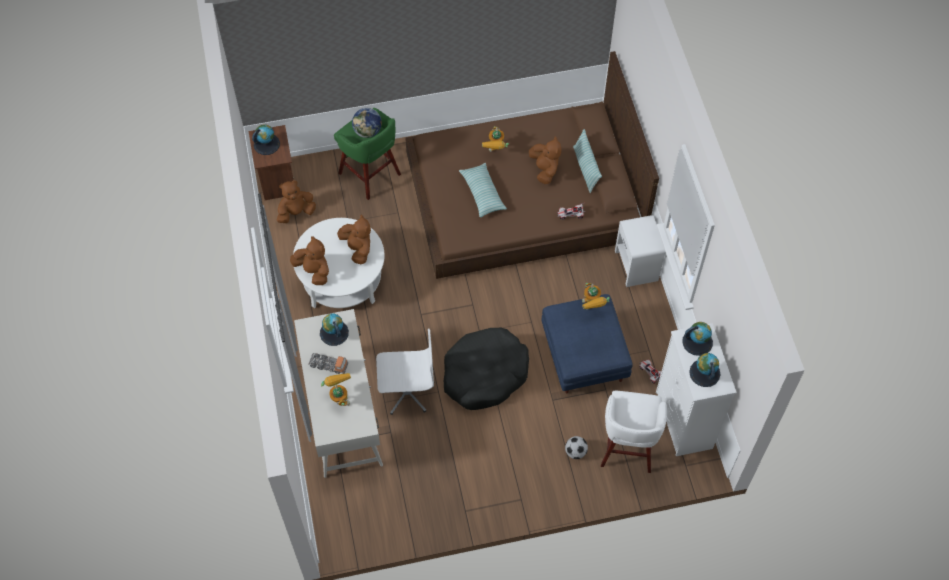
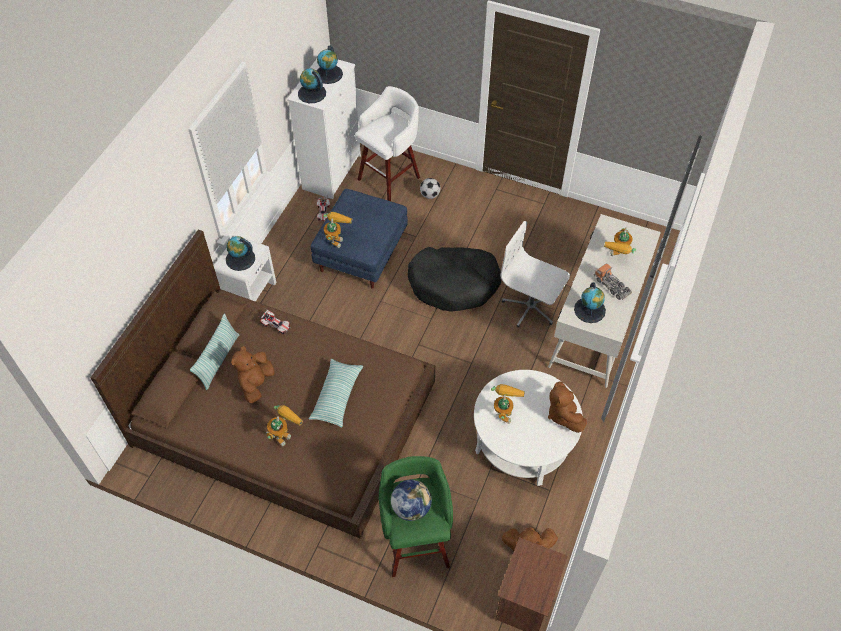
camera: 145 degrees left, 5 degrees down
(266, 144) = (535, 581): globe -> globe (240, 259)
(358, 248) = (503, 411): brown plush toy -> toy robot

